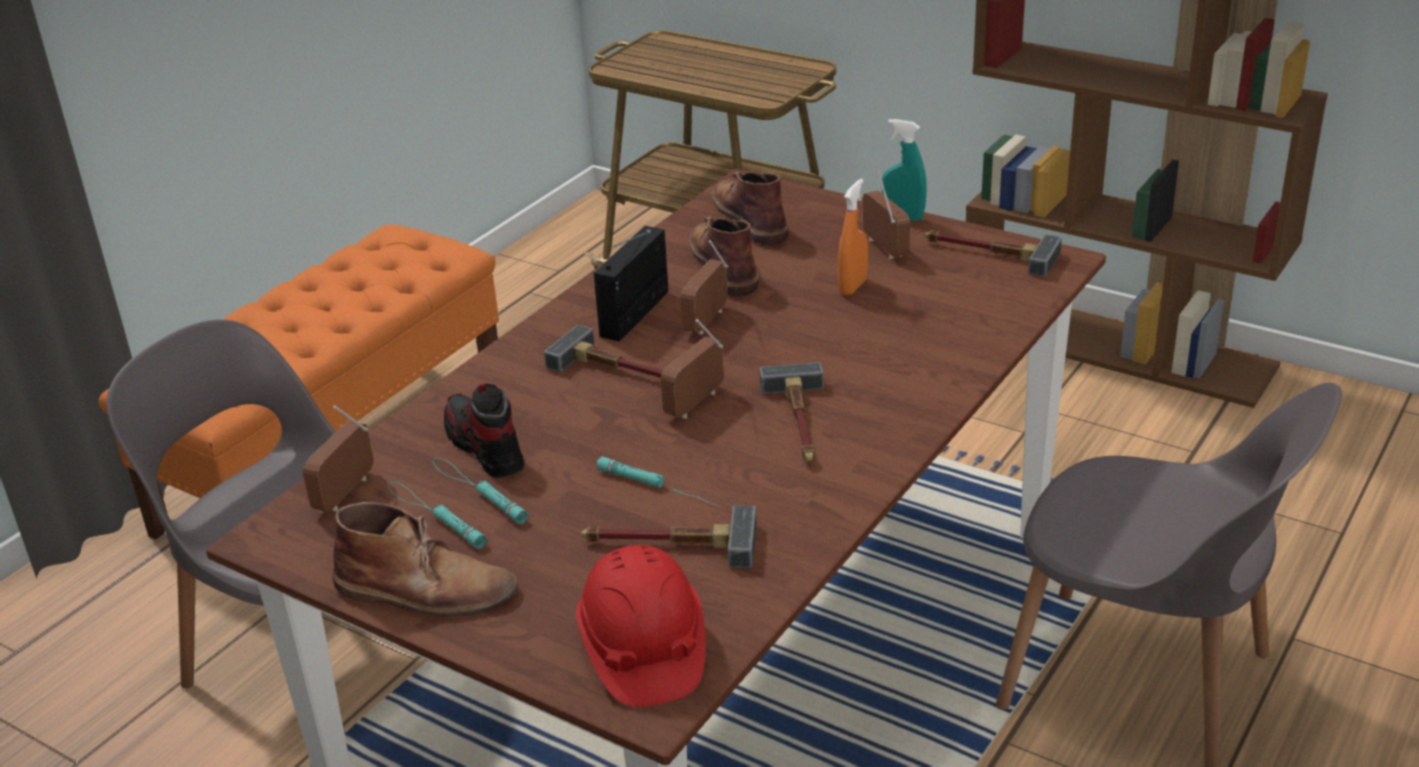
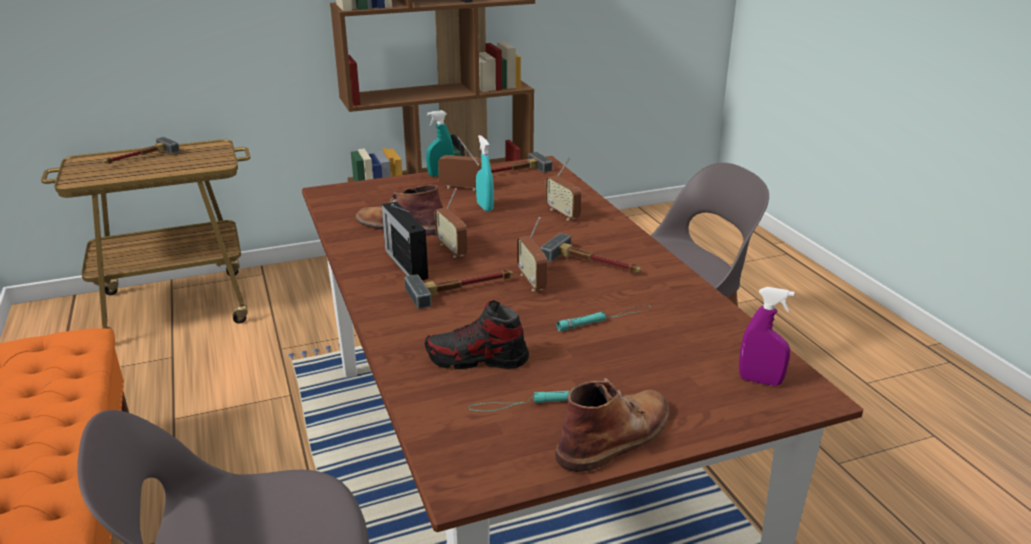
camera: 55 degrees left, 5 degrees down
(346, 493) = (454, 431): radio -> radio (562, 214)
(477, 490) = (524, 378): turquoise flashlight -> none
(642, 650) = (760, 381): red hard hat -> purple spray bottle
(668, 544) = (663, 337): hammer -> hammer (140, 157)
(750, 217) = (365, 202): brown boot -> none
(853, 287) = (485, 207): orange spray bottle -> turquoise spray bottle

